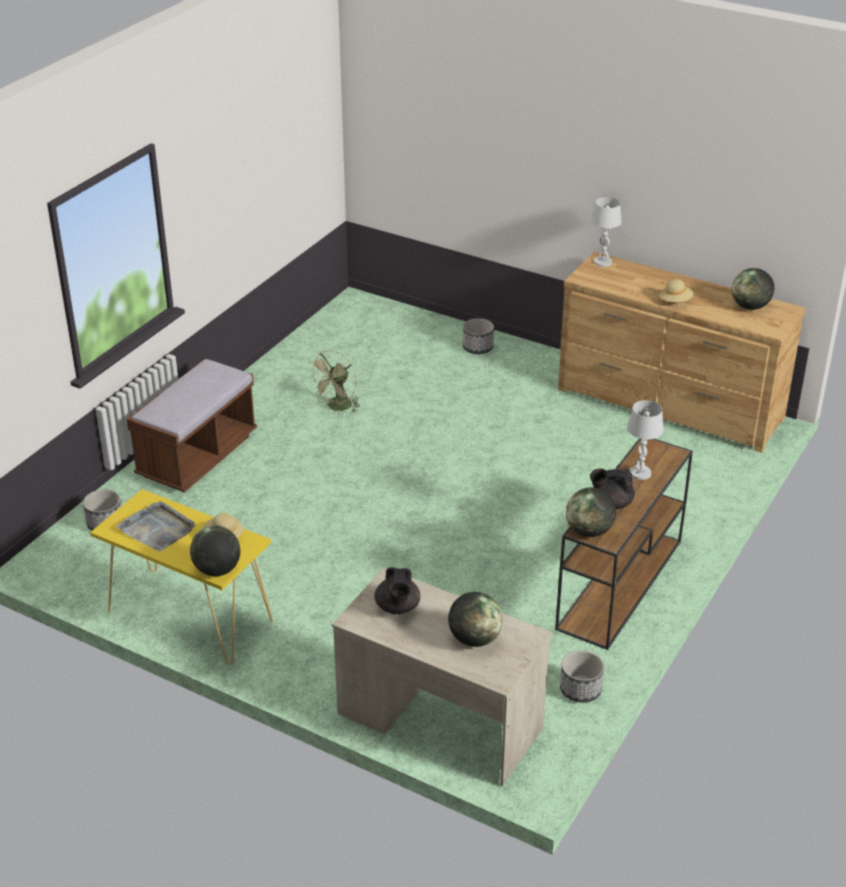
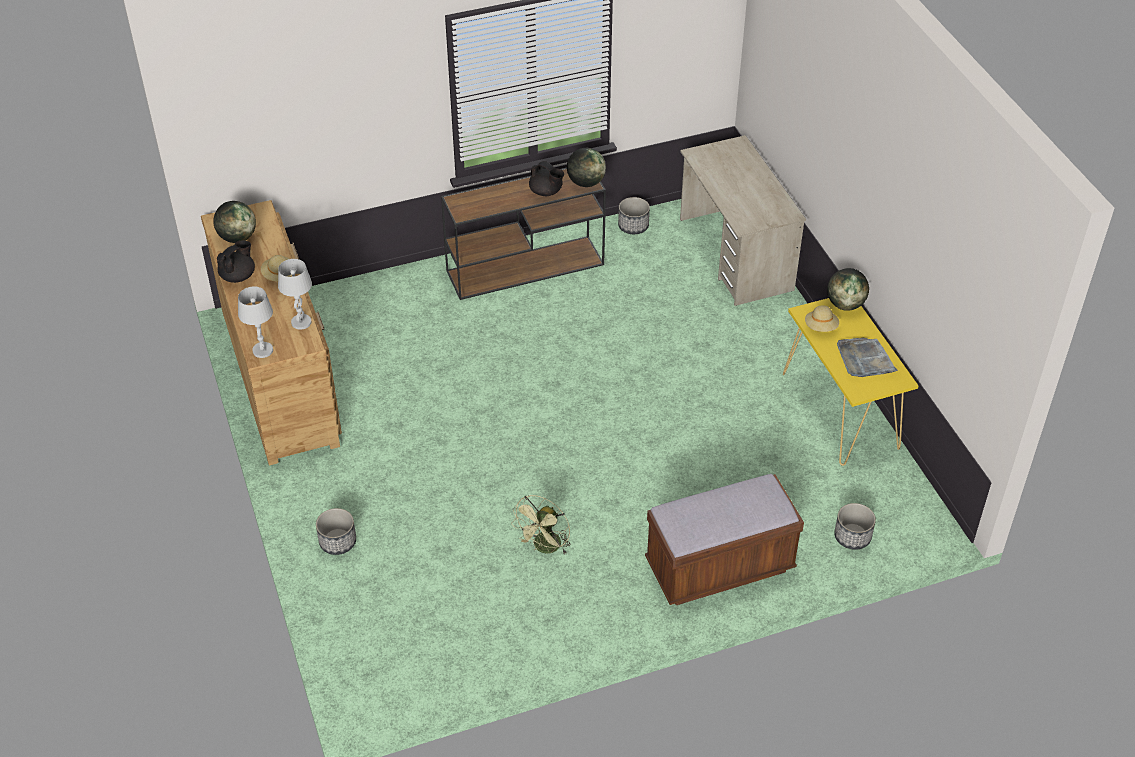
camera: 140 degrees left, 10 degrees up
(337, 407) = (545, 548): green fan -> green fan turned 135 degrees clockwise
(397, 607) = (755, 207): black teapot -> black teapot (238, 276)
(474, 639) = (729, 168): globe -> none
(640, 473) = (498, 200): white table lamp -> white table lamp (301, 322)

